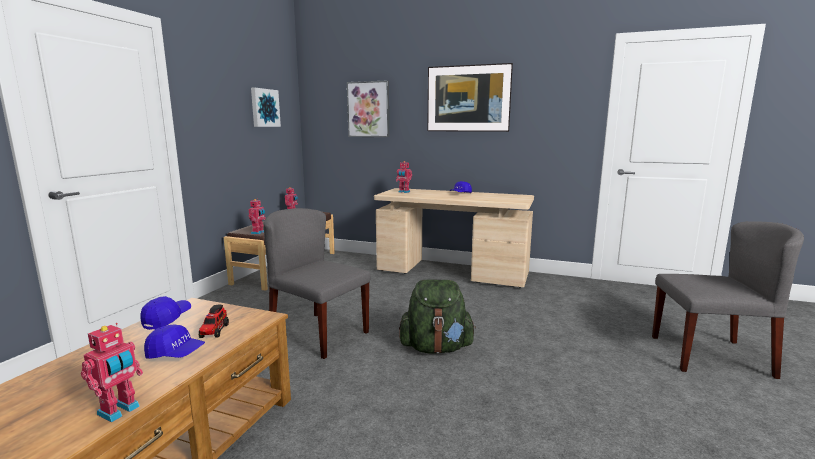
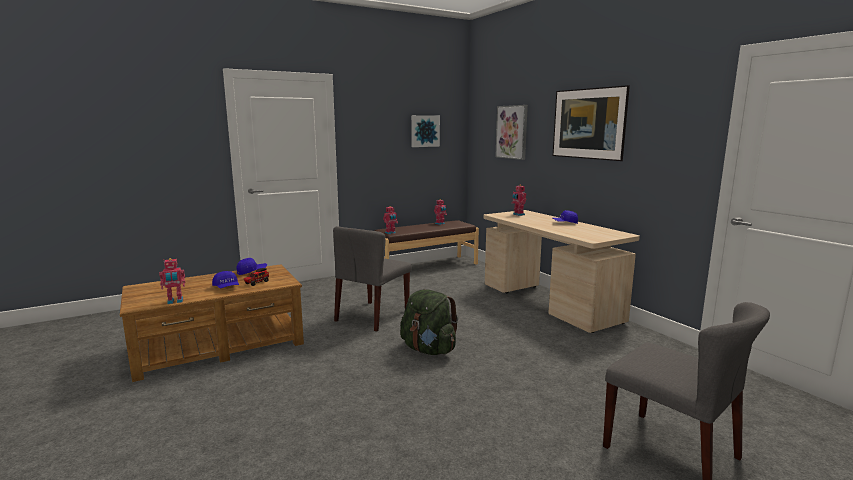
camera: 40 degrees right, 0 degrees up
(318, 334) = (372, 316): grey chair -> grey chair turned 135 degrees counterclockwise

